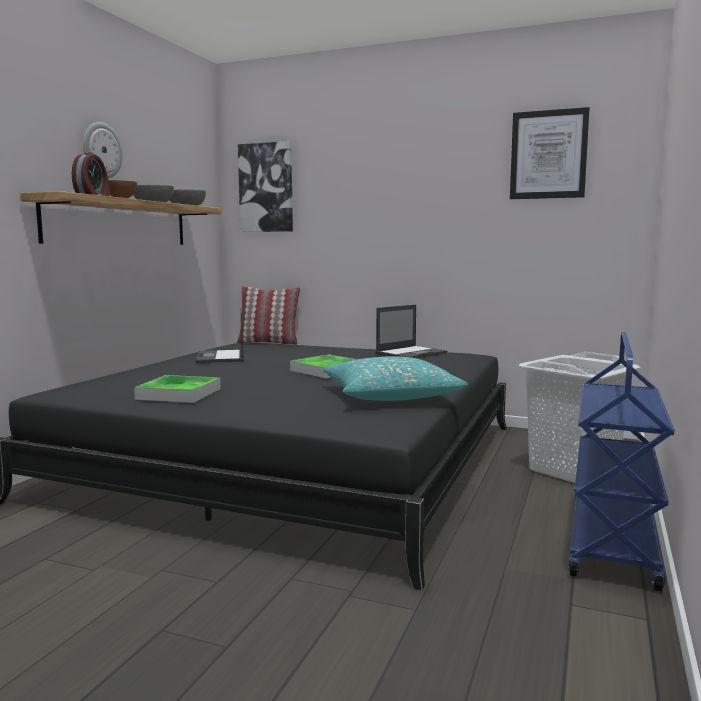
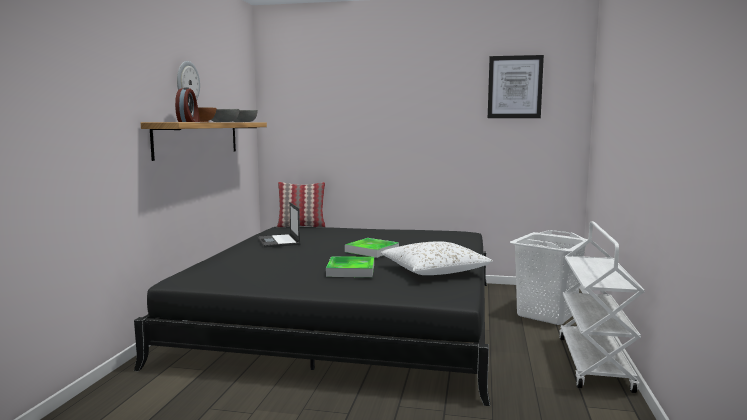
camera: 10 degrees left, 0 degrees up
(179, 394) = (279, 276): tray -> tray (351, 270)
(266, 188) = (296, 104): picture -> none
(391, 396) = (434, 270): turquoise pillow -> white pillow
(411, 353) = (421, 233): laptop -> none
(614, 543) = (594, 364): blue cart -> white cart

